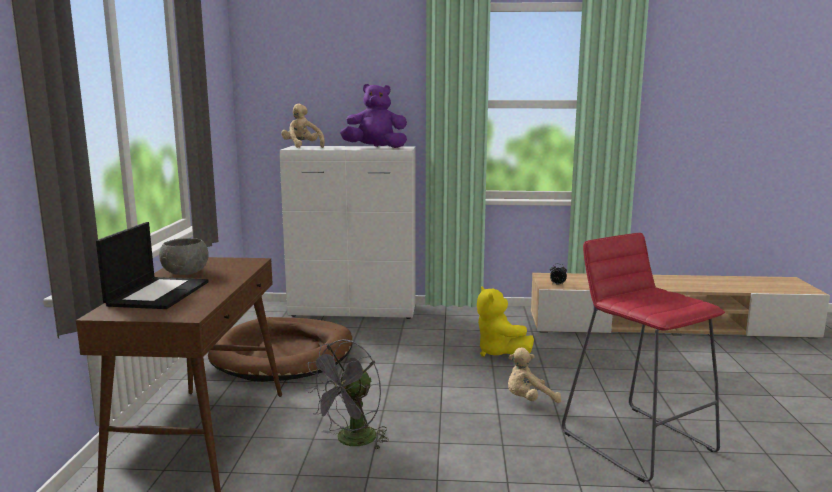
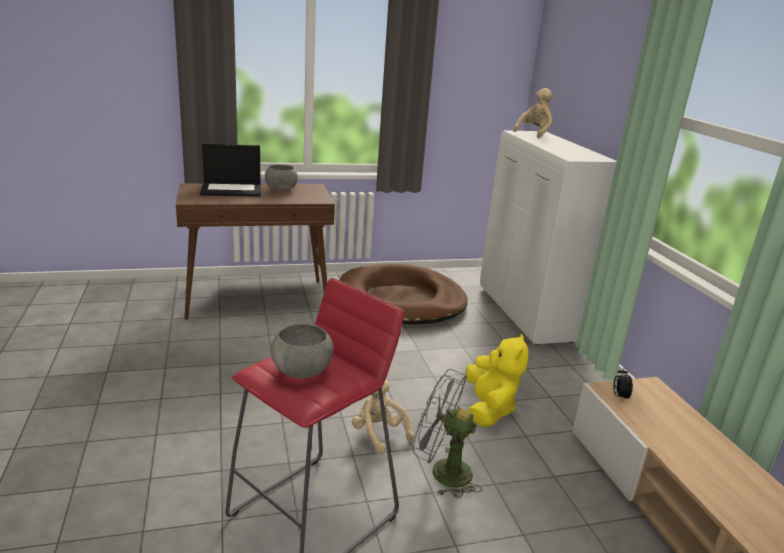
camera: 70 degrees right, 10 degrees up
(351, 441) = (268, 350): grey fan -> grey fan (442, 472)
(376, 148) = (568, 150): purple plush toy -> none
(499, 352) = (489, 409): yellow plush toy -> yellow plush toy turned 135 degrees clockwise
(657, 302) = (301, 370): none -> grey bowl

